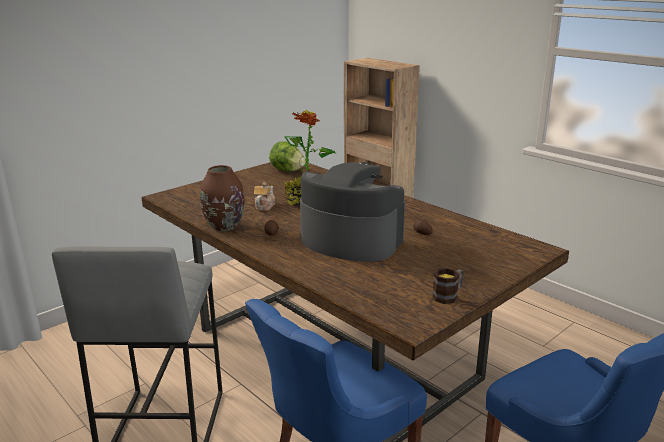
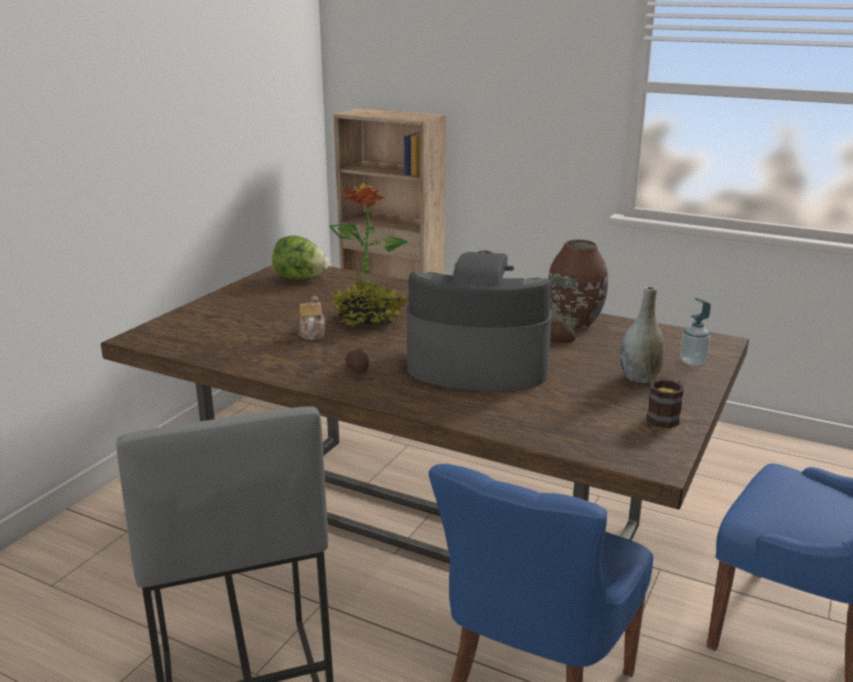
camera: 20 degrees left, 0 degrees up
(224, 226) = (277, 369): brown vase -> brown vase (574, 322)
(455, 266) = (639, 378): none -> grey vase
(507, 261) = (692, 361): none -> soap dispenser

